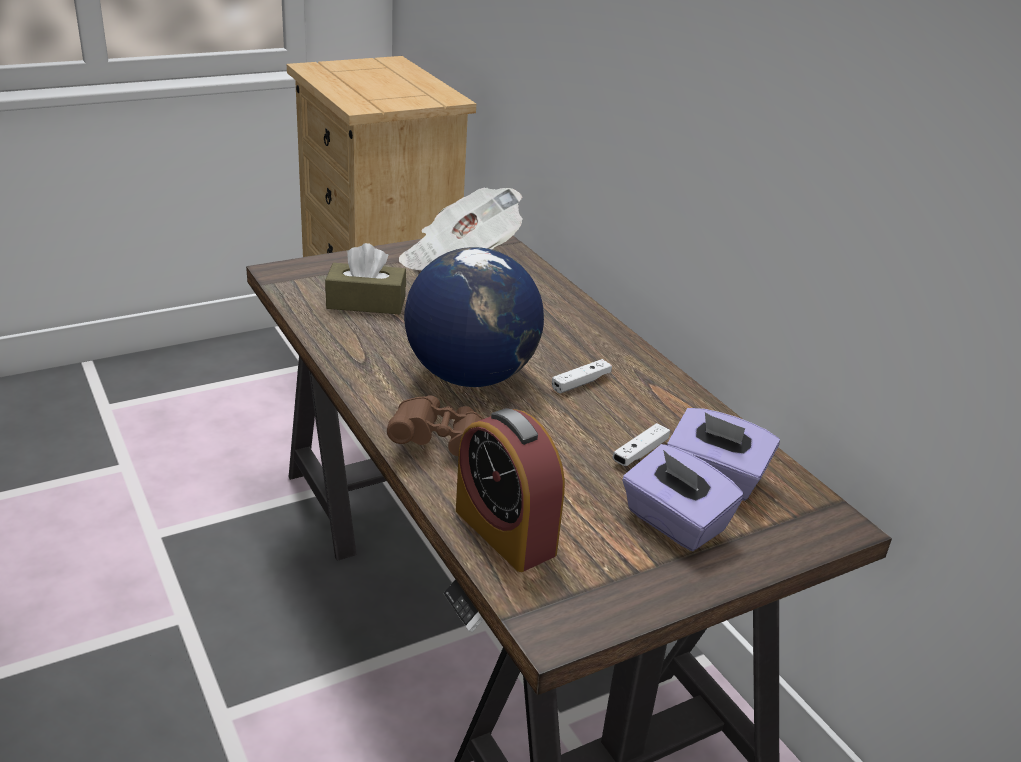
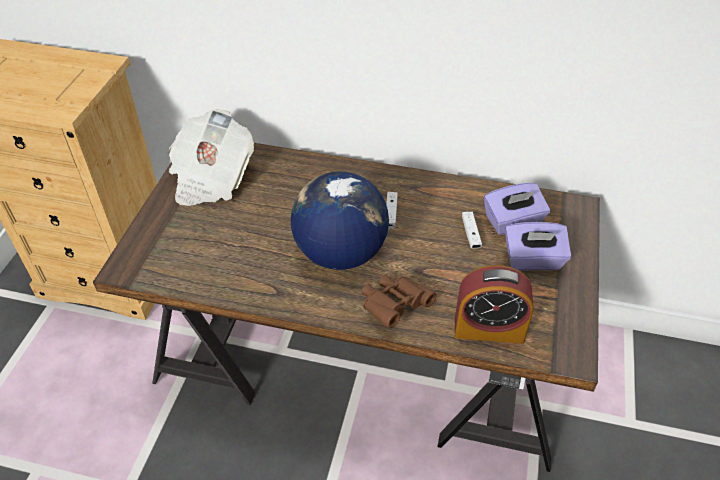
camera: 45 degrees left, 15 degrees up
(366, 302) = (211, 249): brown tissue box -> none

